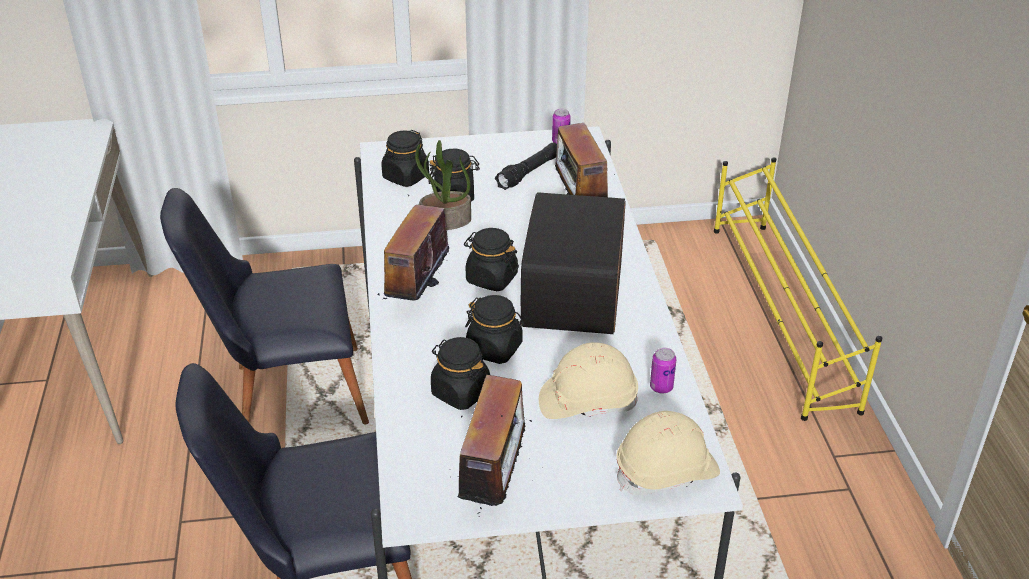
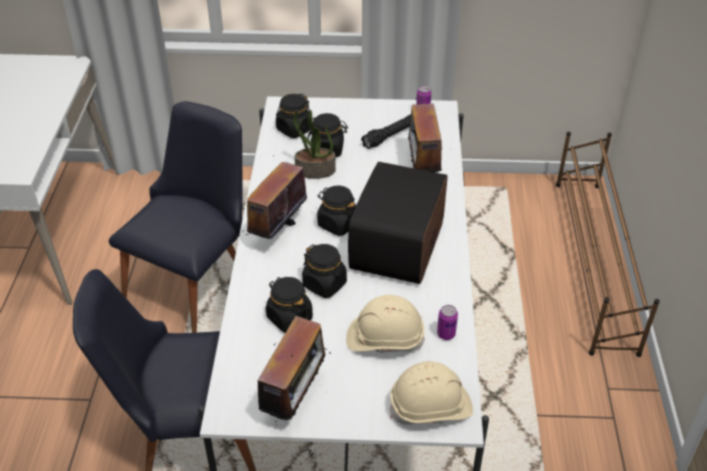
camera: 10 degrees right, 5 degrees up
(285, 394) = (195, 281): black chair -> black chair turned 120 degrees clockwise
(781, 314) = (593, 263): yellow shoe rack -> brown shoe rack

